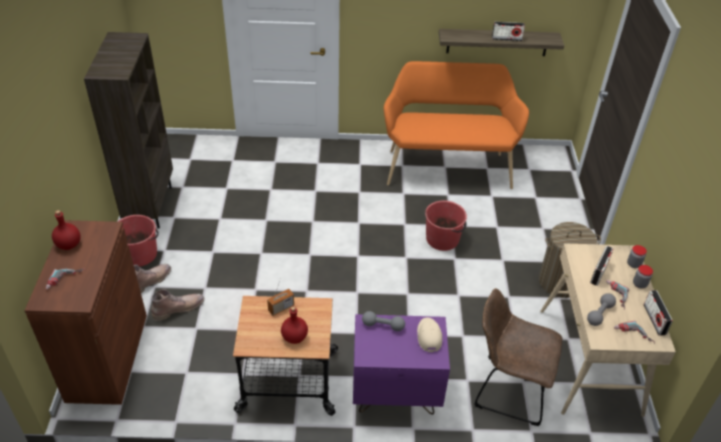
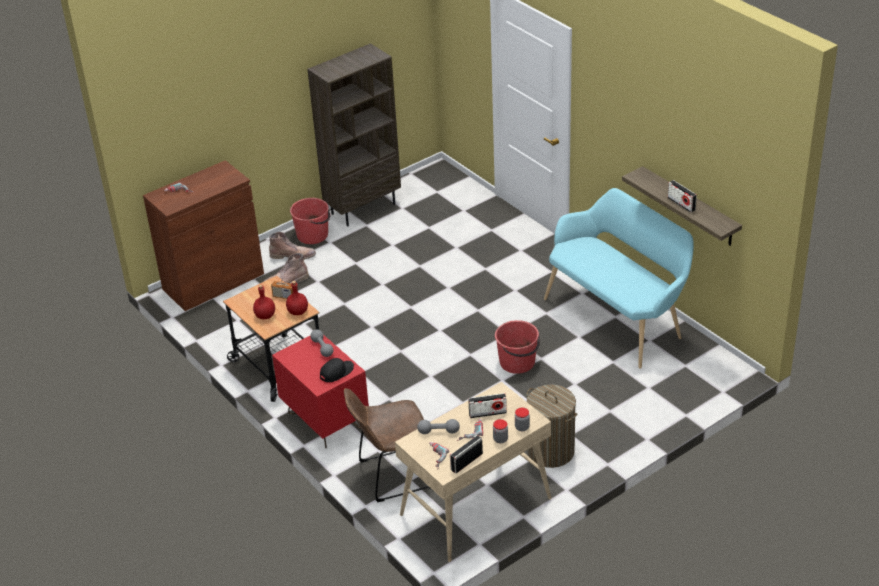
camera: 55 degrees right, 5 degrees down
(68, 245) = (207, 175): red bottle -> red bottle (297, 312)
(178, 308) = (286, 282): brown boot -> brown boot turned 135 degrees clockwise
(395, 393) = (325, 421): purple nightstand -> red nightstand
(429, 336) = (336, 372): beige cap -> black cap
(447, 166) = (618, 317): orange bench -> turquoise bench
(507, 389) = (393, 475): brown chair -> brown chair turned 90 degrees counterclockwise

